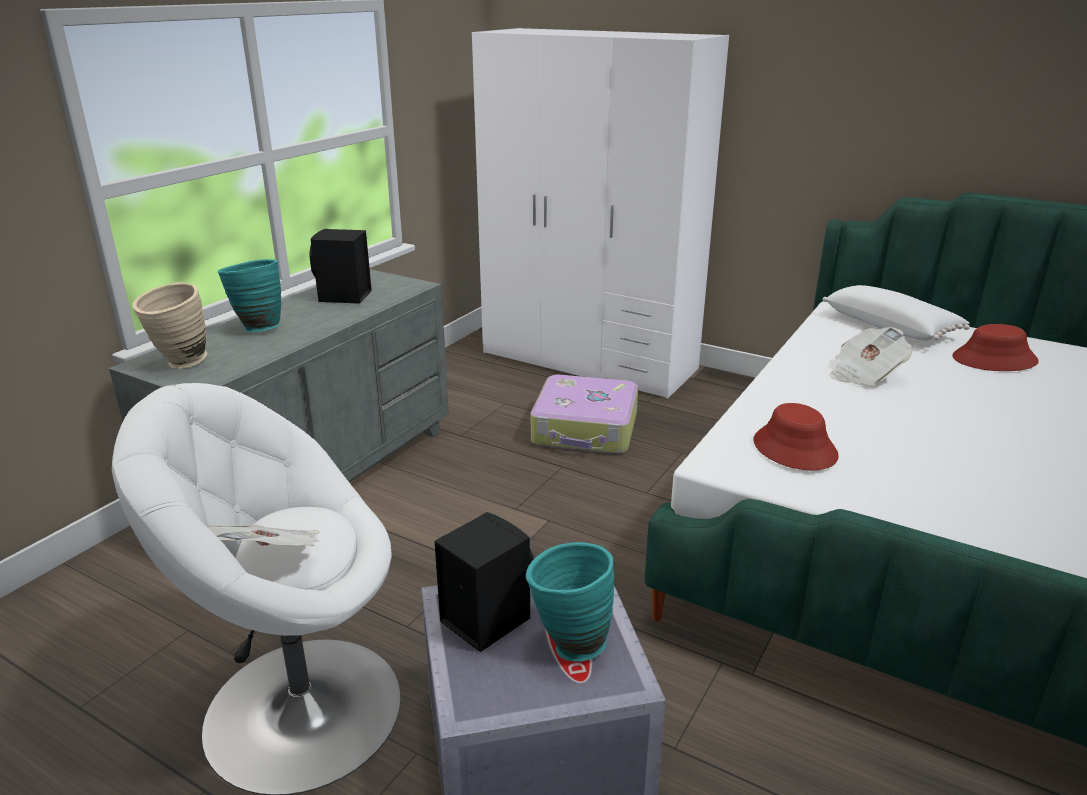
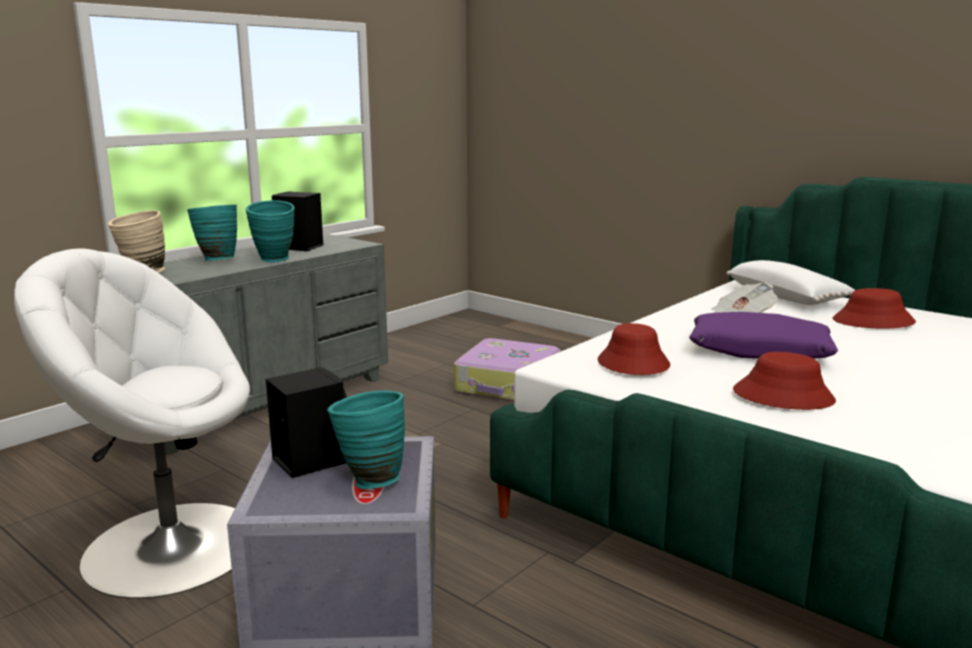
camera: 10 degrees right, 10 degrees down
(272, 558) = (140, 386): newspaper -> none
(331, 325) = (275, 261): none -> turquoise vase
(589, 361) = (536, 340): white wardrobe -> none
(910, 417) = (759, 351): none -> purple pillow
(972, 488) = (783, 396): none -> red hat

